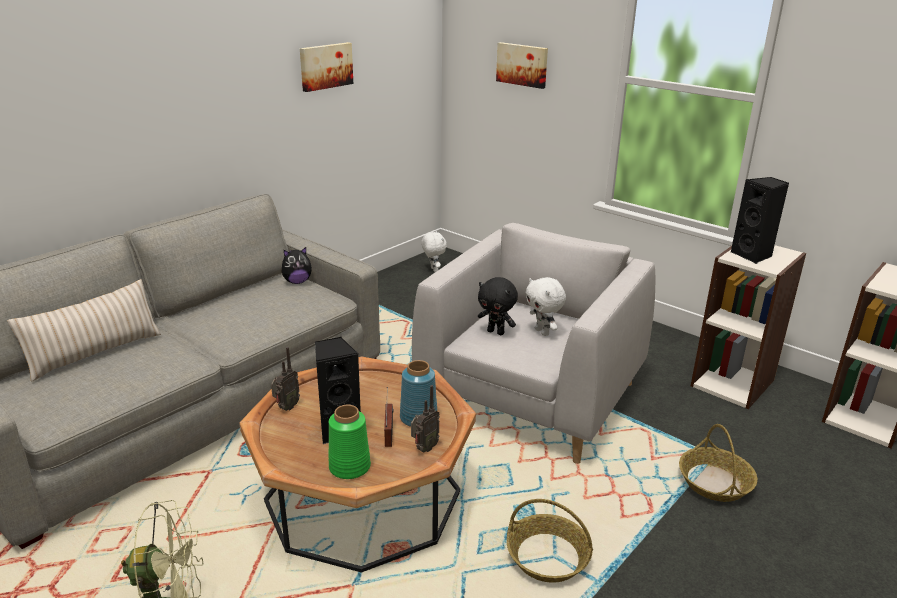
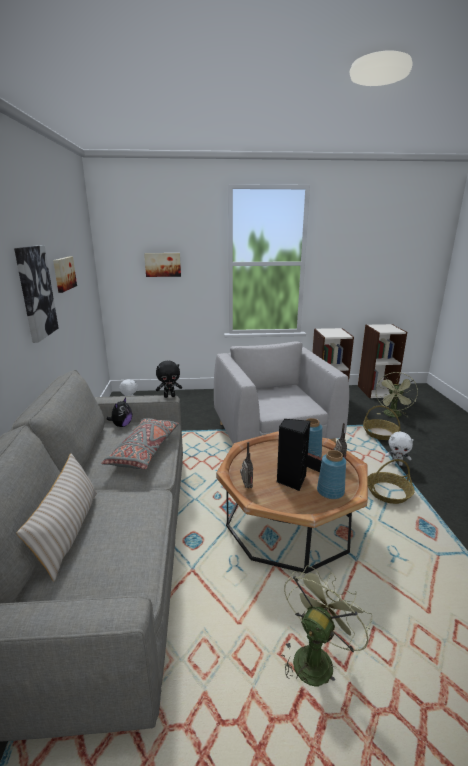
camera: 45 degrees left, 5 degrees down
(241, 89) = (35, 292): none -> picture
(259, 317) = (145, 451): none -> grey pillow
(349, 467) = (331, 492): green vase -> blue vase
(496, 332) = (269, 404): black plush toy -> black plush toy (169, 396)
(543, 332) = (286, 396): white plush toy -> white plush toy (397, 464)
(753, 255) = (332, 333): black speaker -> none
(807, 472) = (393, 415): none -> green fan

